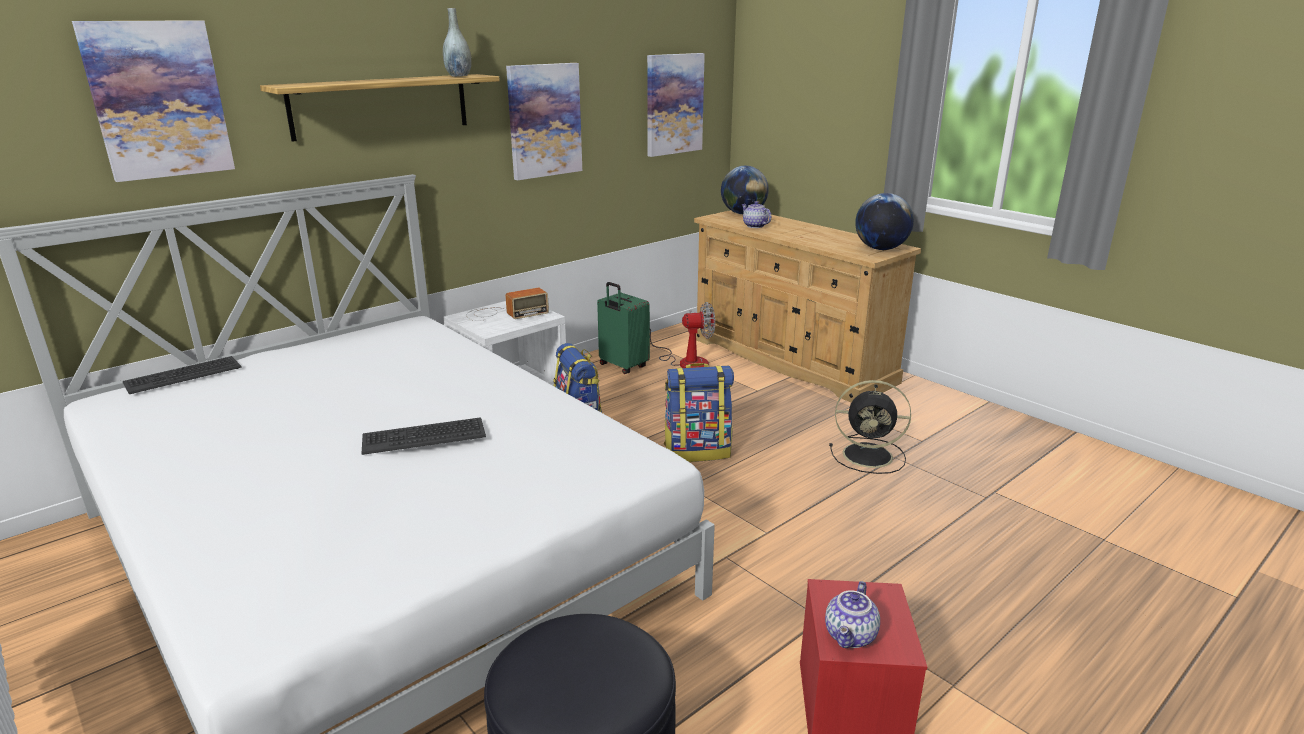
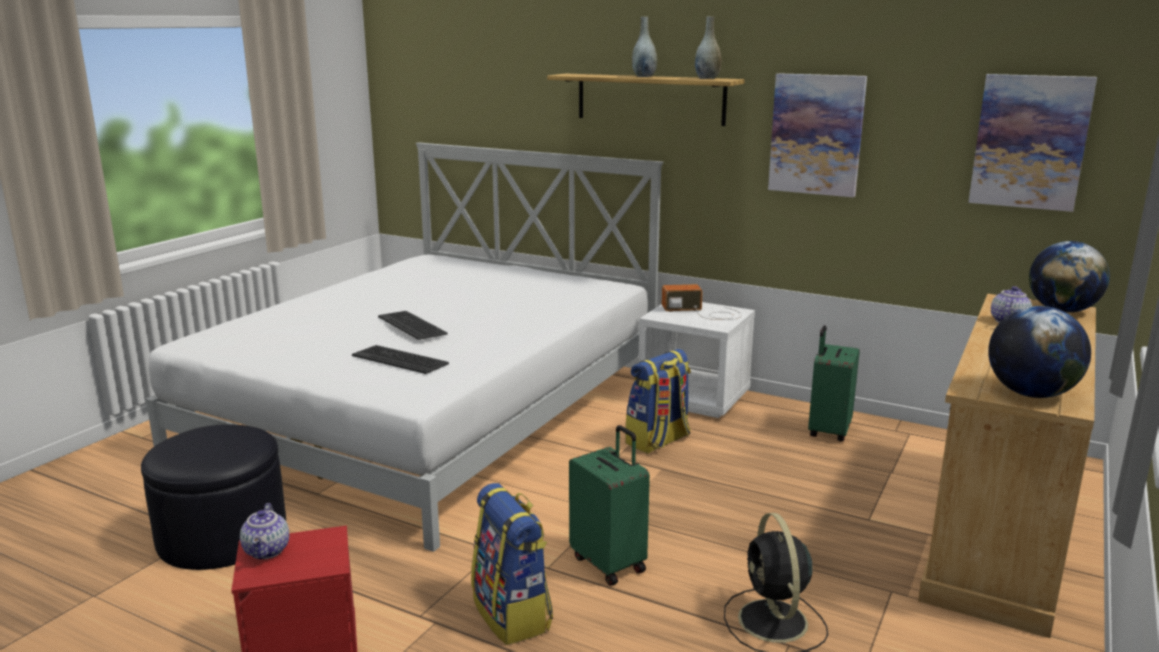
camera: 70 degrees right, 5 degrees down
(158, 100) = (507, 78): picture -> none
(183, 375) = (469, 260): keyboard -> keyboard (400, 360)
(388, 79) = (644, 76): none -> grey vase
(504, 313) = (703, 312): radio -> radio turned 135 degrees clockwise
(685, 361) = (890, 462): fan -> none
(697, 451) = (679, 505): backpack -> backpack (513, 614)
(772, 501) = (610, 563): none -> green suitcase
(851, 636) = (268, 551): teapot -> teapot turned 105 degrees counterclockwise

